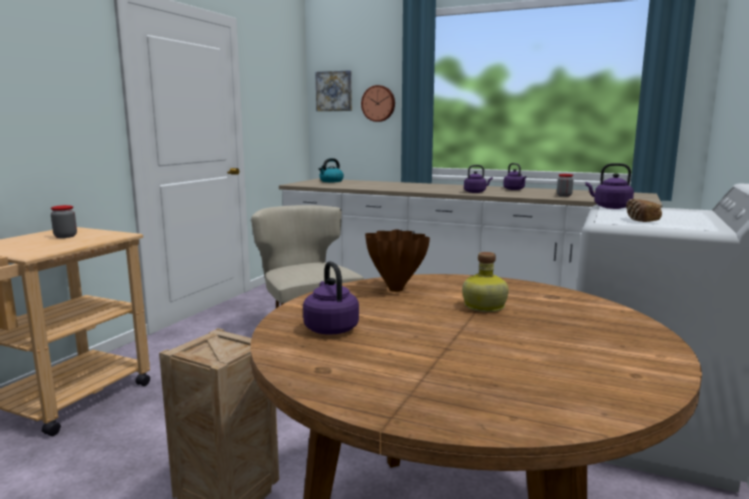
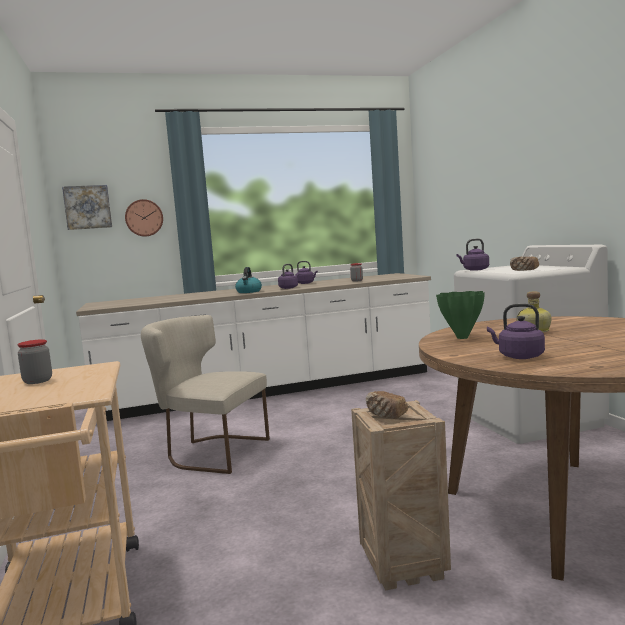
camera: 40 degrees left, 5 degrees down
(211, 344) = (385, 415): none -> bread
(331, 181) = (118, 301): kettle -> kettle (249, 292)
(394, 289) = (461, 338): brown vase -> green vase

